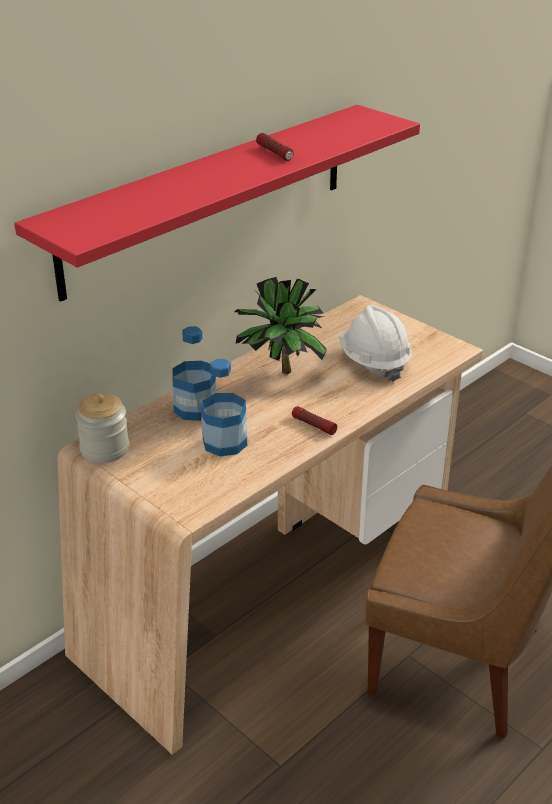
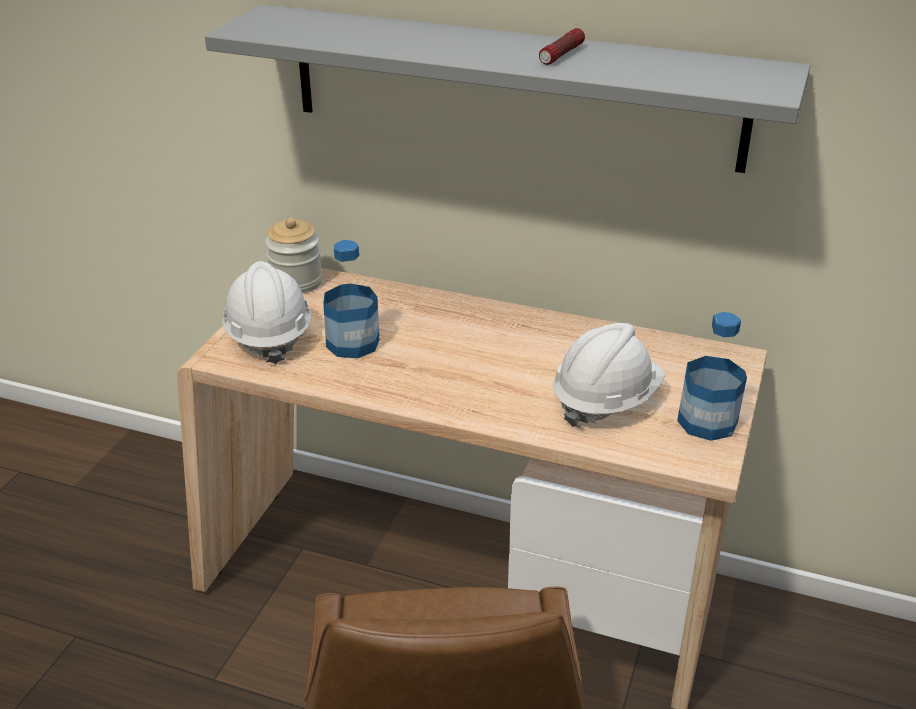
camera: 65 degrees right, 0 degrees up
(178, 481) = (268, 336): none -> white hard hat
(195, 408) = (402, 308): bottle -> bottle (707, 421)
(209, 197) = (513, 87): red shelf -> grey shelf
(281, 374) = (514, 341): potted plant -> none
(313, 425) = (427, 391): flashlight -> none

